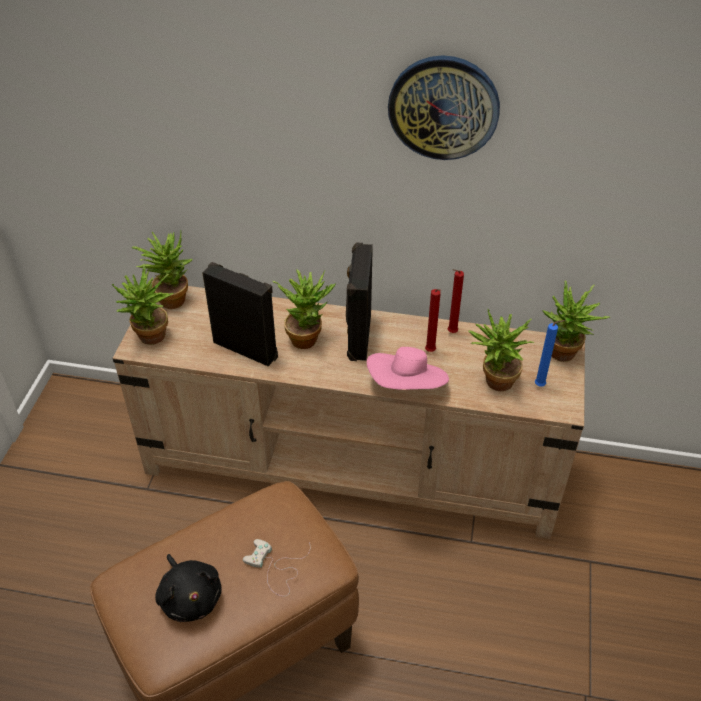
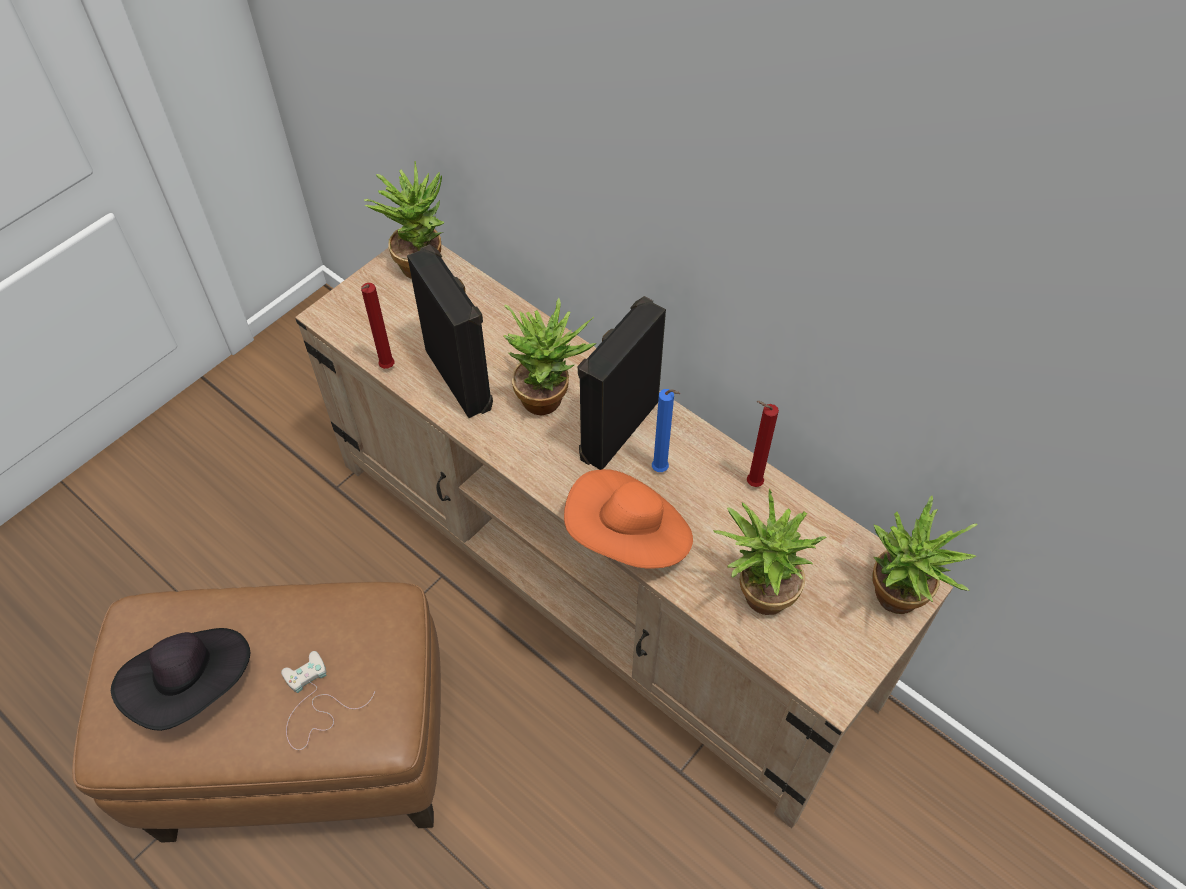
camera: 30 degrees right, 10 degrees up
(151, 339) = (355, 312): potted plant -> none
(190, 597) = (194, 685): black plush toy -> black hat
(407, 386) = (629, 538): pink hat -> orange hat
(431, 352) = (700, 500): red candle -> red candle (386, 368)
(443, 107) = (798, 146): wall clock -> none
(541, 386) = (824, 634): blue candle -> blue candle (662, 471)

